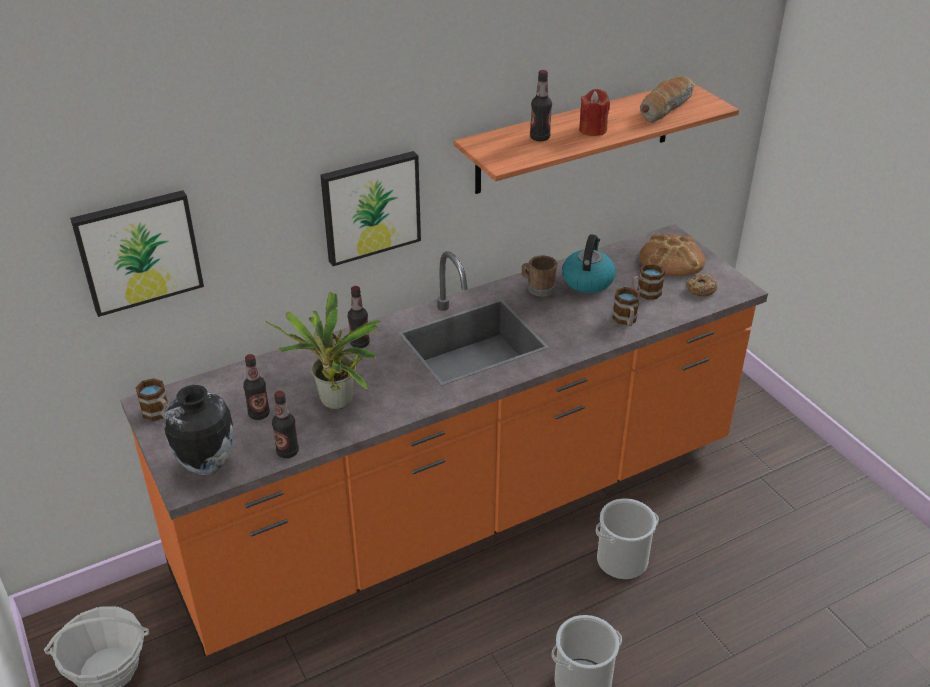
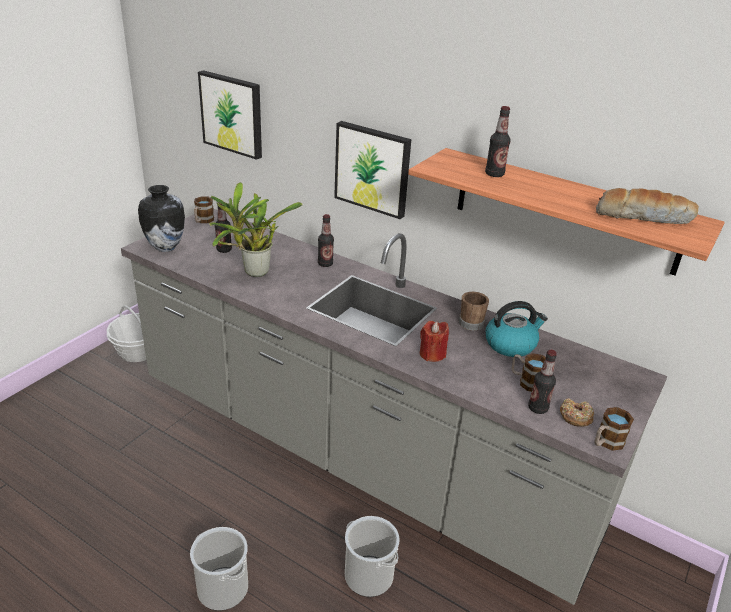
camera: 60 degrees right, 5 degrees down
(287, 452) = (194, 269): bottle -> bottle (537, 408)
(465, 511) = (356, 456): orange counter -> grey counter
(592, 130) = (542, 192): red candle -> red candle (432, 354)
(626, 320) = (474, 379): mug -> mug (606, 442)
(671, 259) = (603, 386): bread -> none

